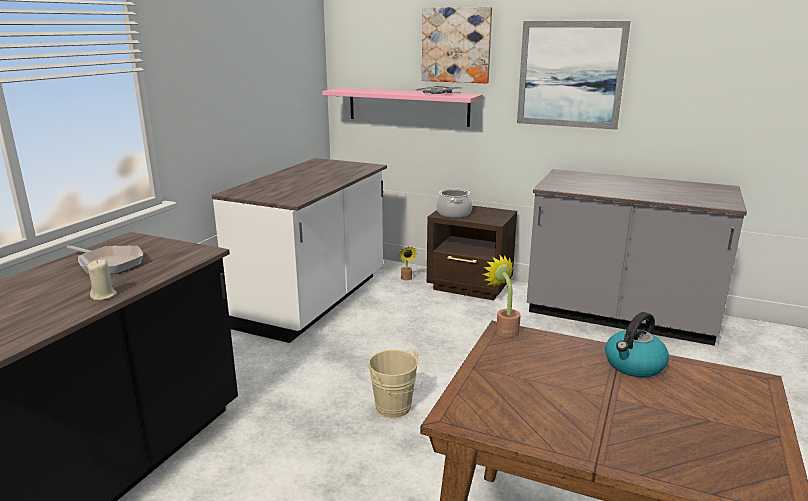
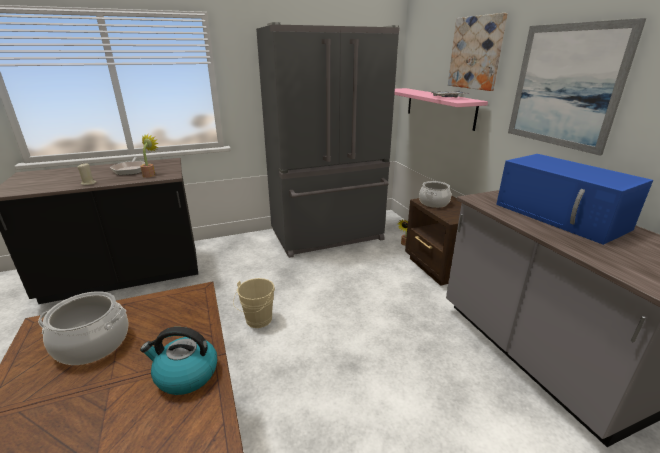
camera: 45 degrees right, 5 degrees up
(314, 301) = (328, 236): white counter -> grey fridge
(504, 330) = (199, 291): potted plant -> potted plant (150, 175)
(534, 395) = (92, 344): none -> cooking pot
(619, 184) = (561, 217): none -> blue microwave

